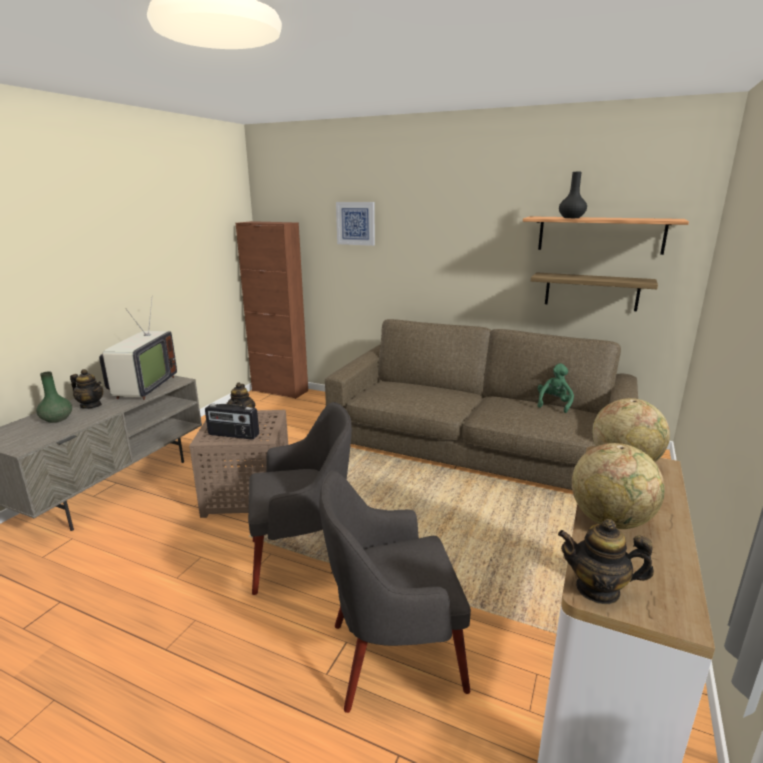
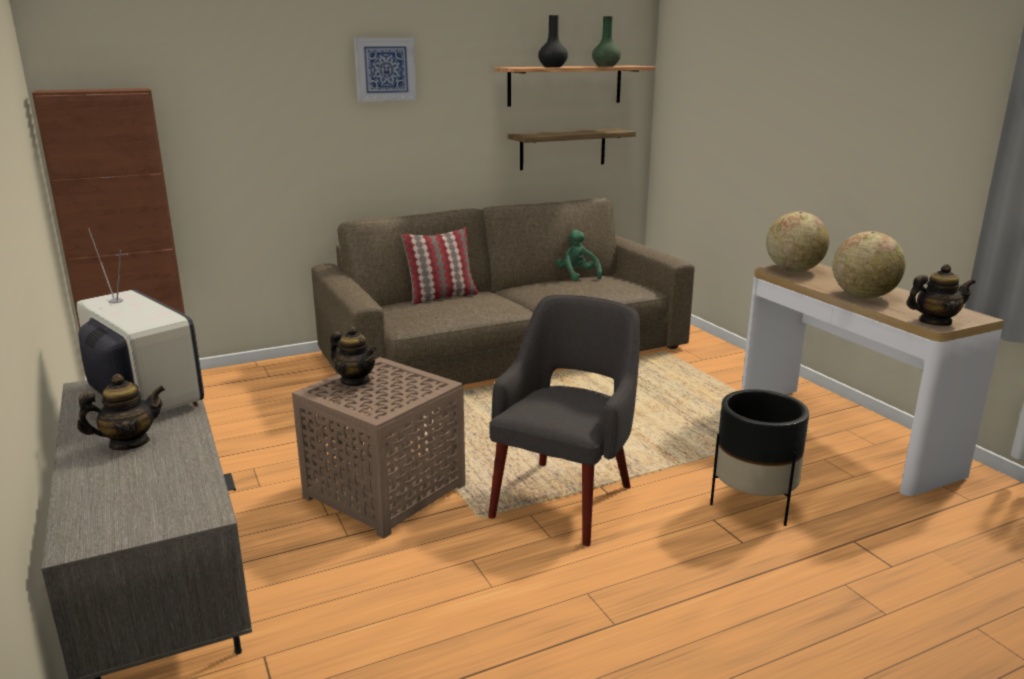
camera: 50 degrees left, 0 degrees up
(57, 419) = (131, 475): green vase -> green vase (606, 66)
(233, 435) = (398, 396): radio -> none
(356, 223) = (256, 85): picture -> picture (385, 69)
(393, 656) = (752, 504): grey armchair -> black planter
(431, 387) = (441, 297): none -> pillow
(598, 589) = (934, 322): teapot -> teapot turned 150 degrees counterclockwise

